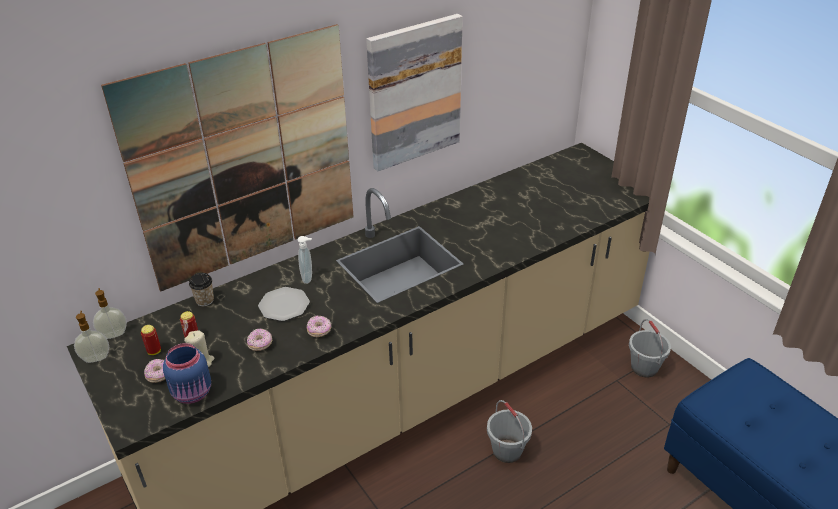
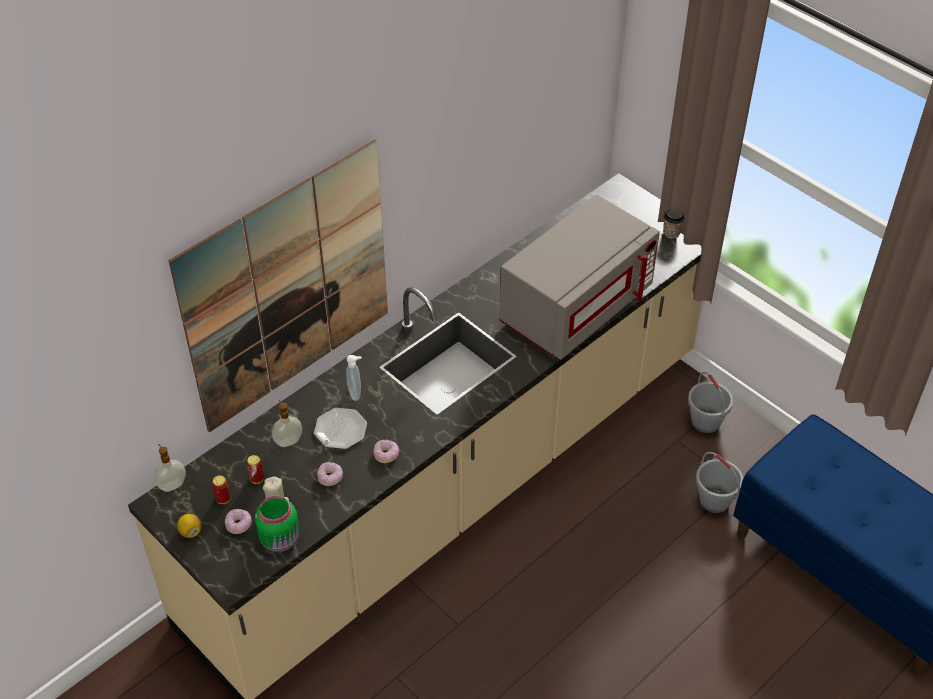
camera: 10 degrees left, 10 degrees up
(96, 357) = (165, 514): soap dispenser -> soap dispenser (288, 441)
(111, 376) = (190, 532): none -> lemon
(193, 393) = (281, 539): blue jar -> green jar
(205, 300) = (254, 434): cup -> cup (671, 233)
(414, 92) = (446, 177): picture -> none
(507, 451) = (572, 536): grey bucket -> grey bucket (715, 500)
(526, 231) = (575, 306): none -> grey microwave

